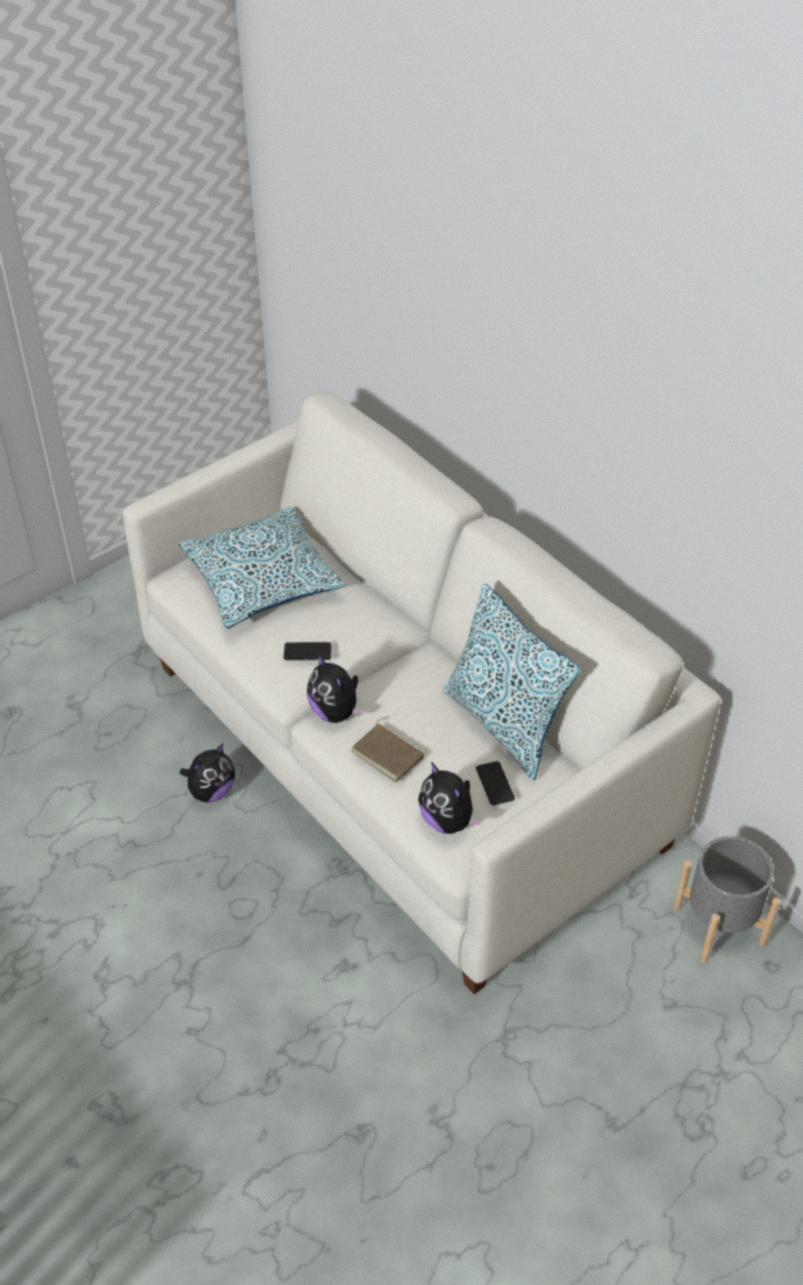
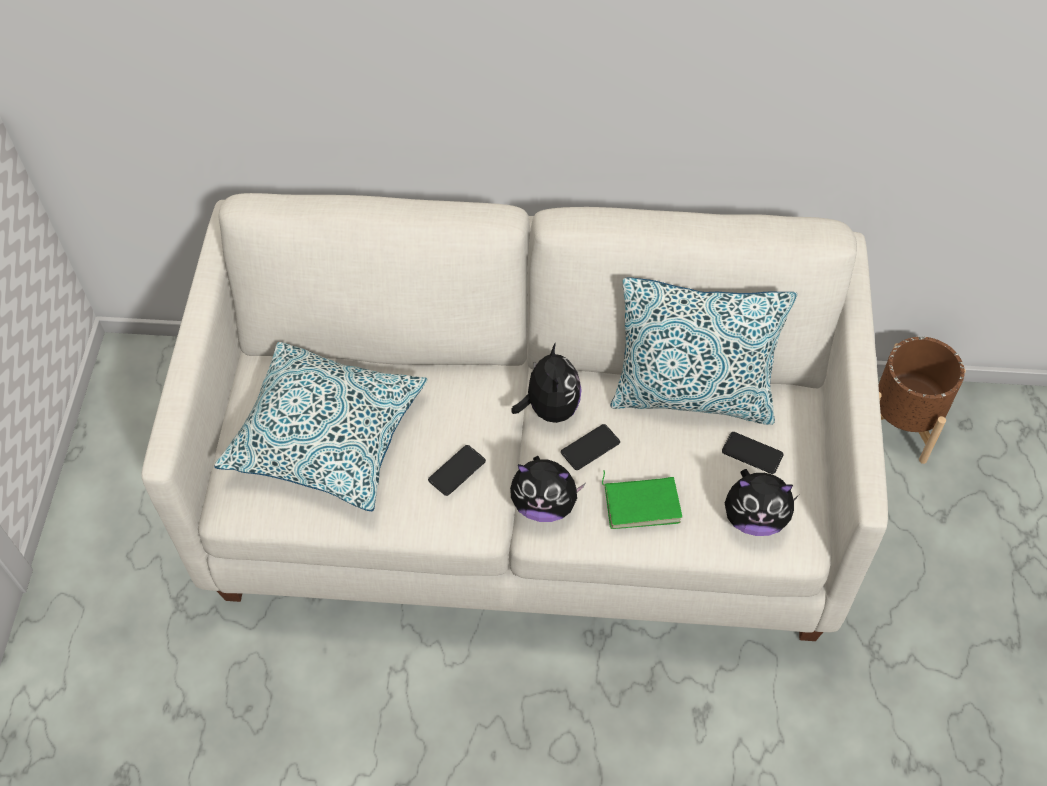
camera: 45 degrees left, 10 degrees up
(211, 791) = (411, 672): plush toy -> plush toy (550, 408)
(389, 754) = (642, 502): brown book -> green book
(399, 701) = (590, 447): none -> phone
(719, 924) = (901, 423): grey planter -> brown planter

